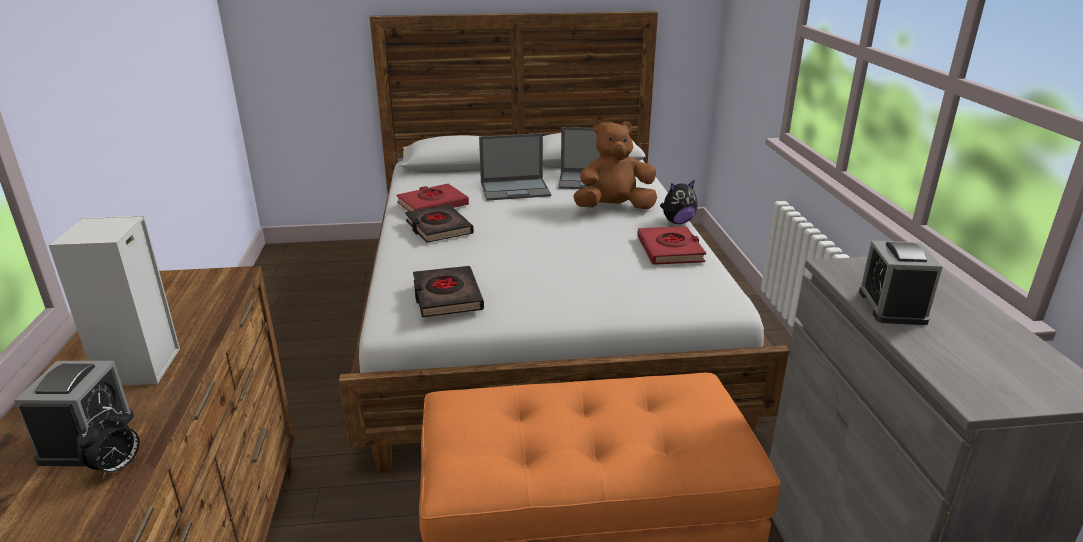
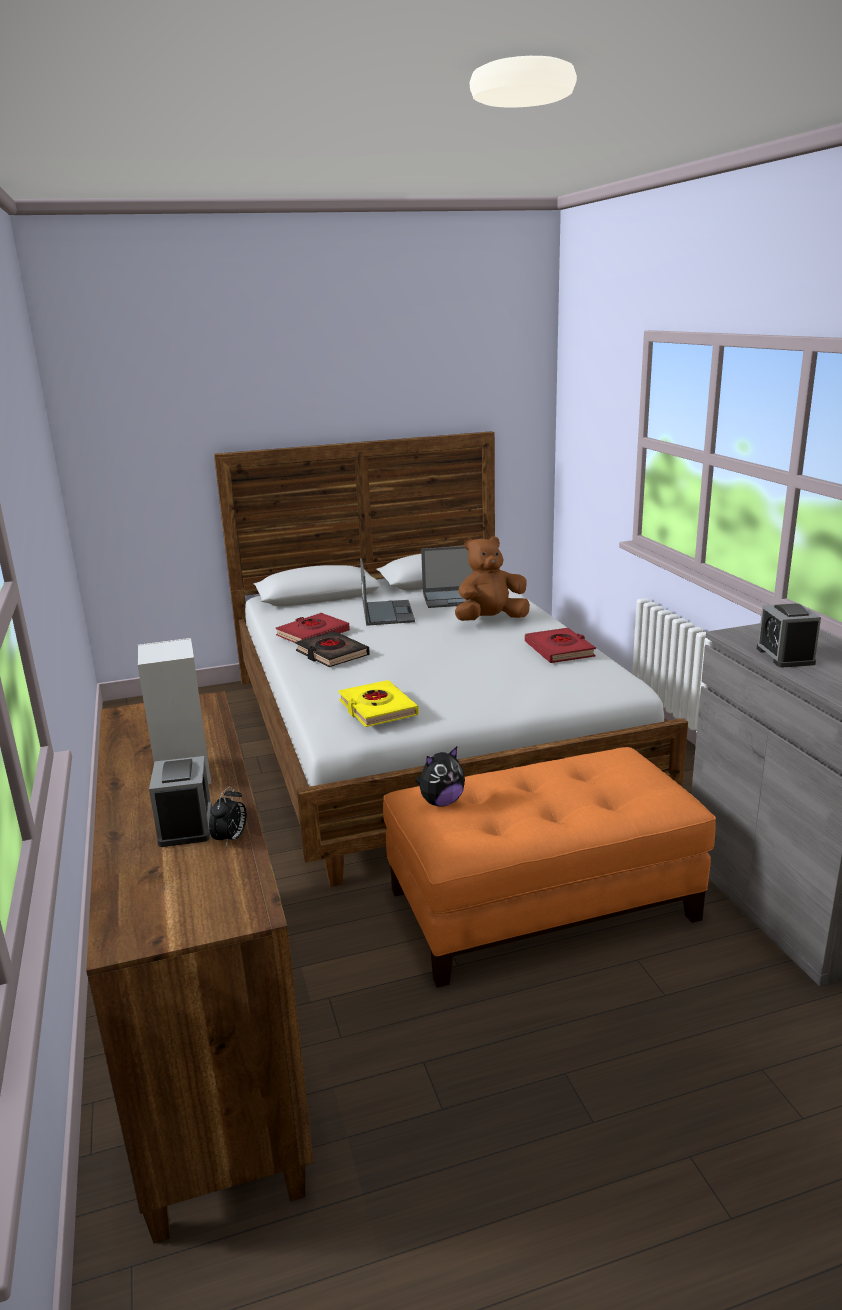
camera: 10 degrees left, 5 degrees down
(447, 297) = (377, 709): black book -> yellow book
(516, 189) = (387, 613): laptop -> laptop turned 75 degrees counterclockwise
(677, 222) = (554, 626): plush toy -> plush toy (441, 802)

